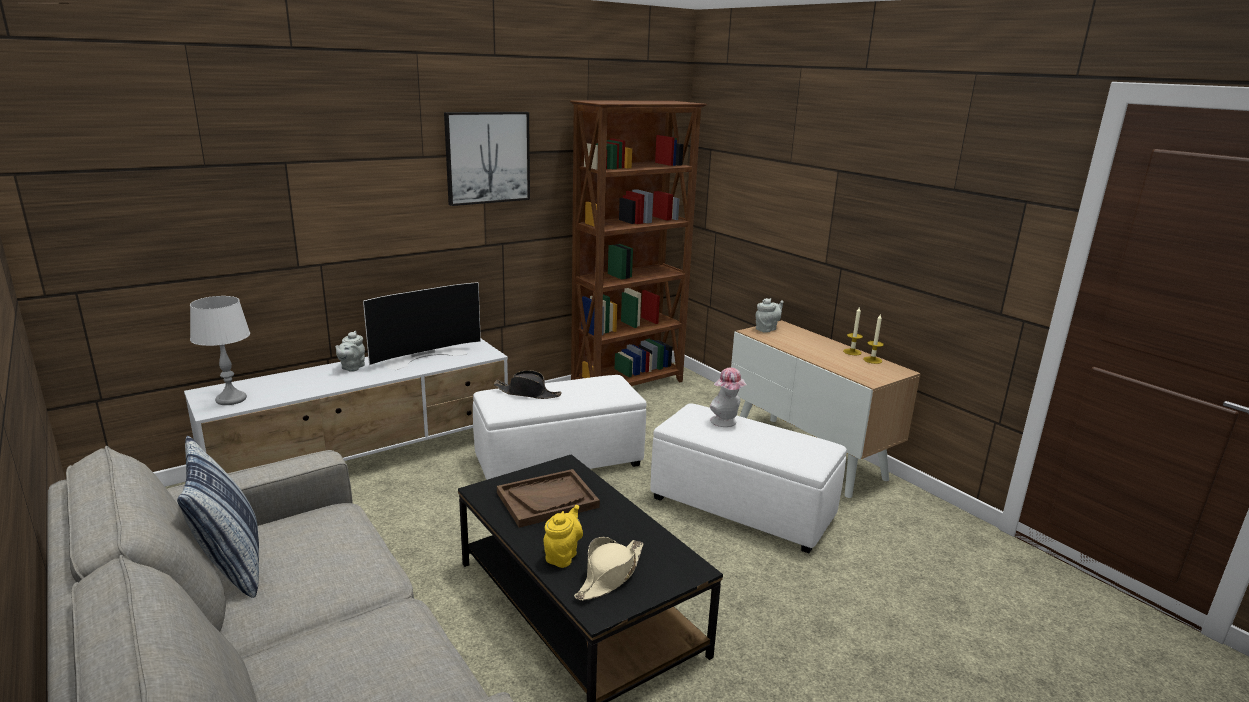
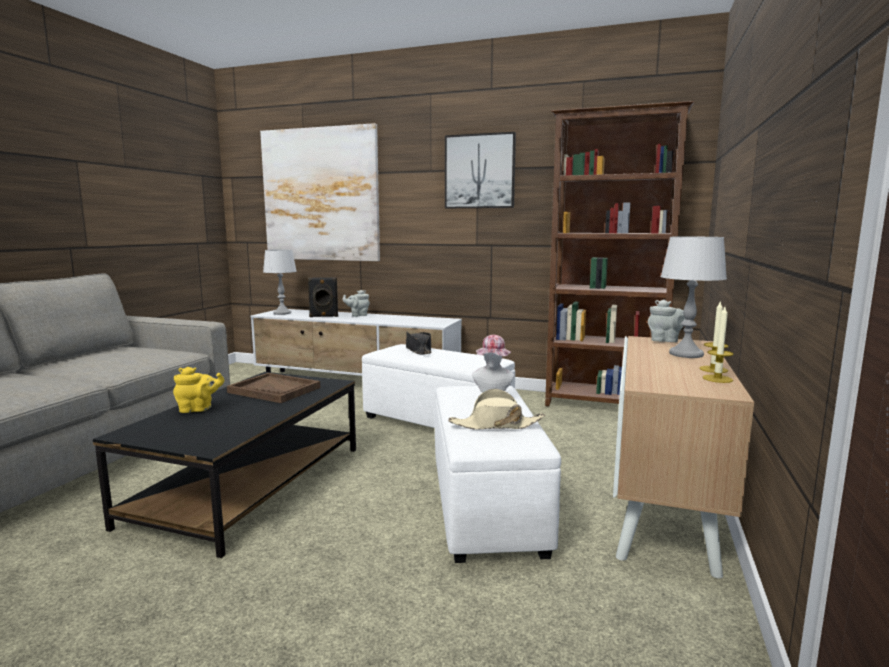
camera: 55 degrees right, 10 degrees down
(232, 565) = (111, 351): pillow -> none
(244, 198) = (320, 195): none -> picture
(316, 384) = (323, 316): none -> black speaker
(425, 356) = (403, 319): television -> none
(610, 576) = (179, 426): beige hat -> beige hat (496, 425)
(809, 341) = (686, 354): none -> grey table lamp

